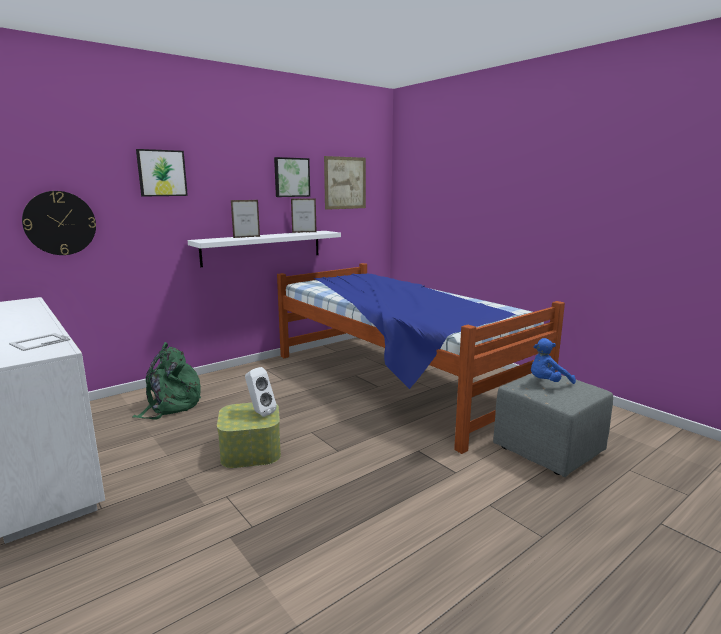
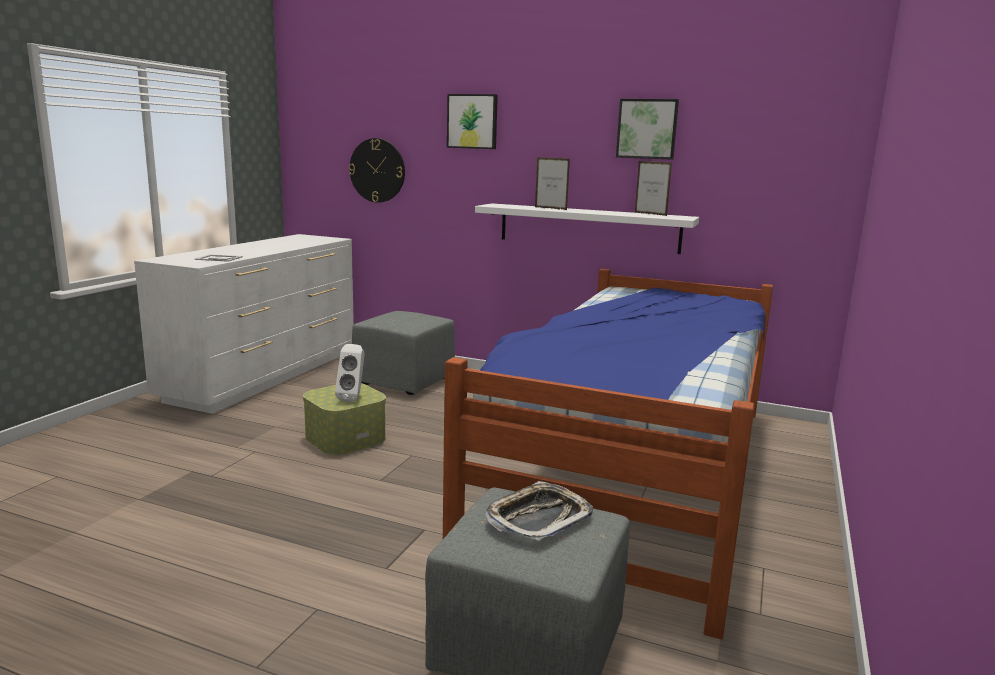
camera: 60 degrees right, 0 degrees up
(170, 405) = (404, 381): green backpack -> grey ottoman
(345, 183) = (753, 140): picture -> none
(547, 382) = (538, 518): blue plush toy -> tray

